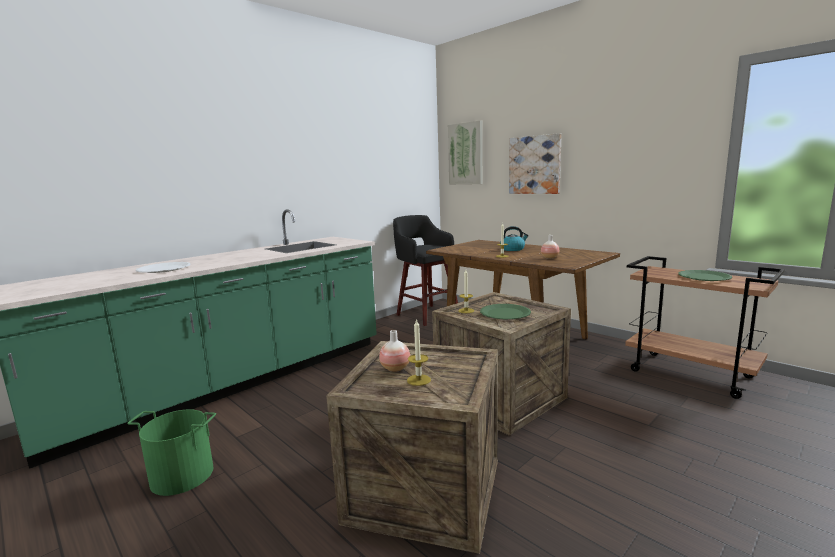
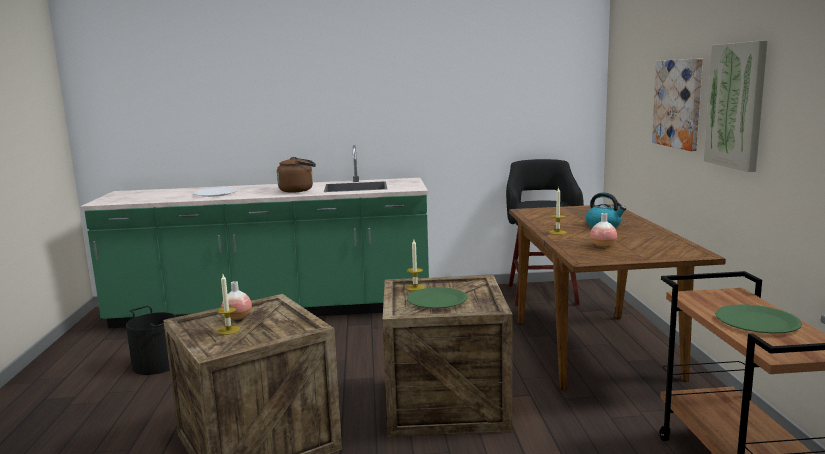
camera: 40 degrees right, 0 degrees up
(181, 476) = (156, 364): green bucket -> black bucket
(254, 255) = (298, 190): none -> brown kettle
(466, 154) = (626, 78): picture -> picture (736, 105)

